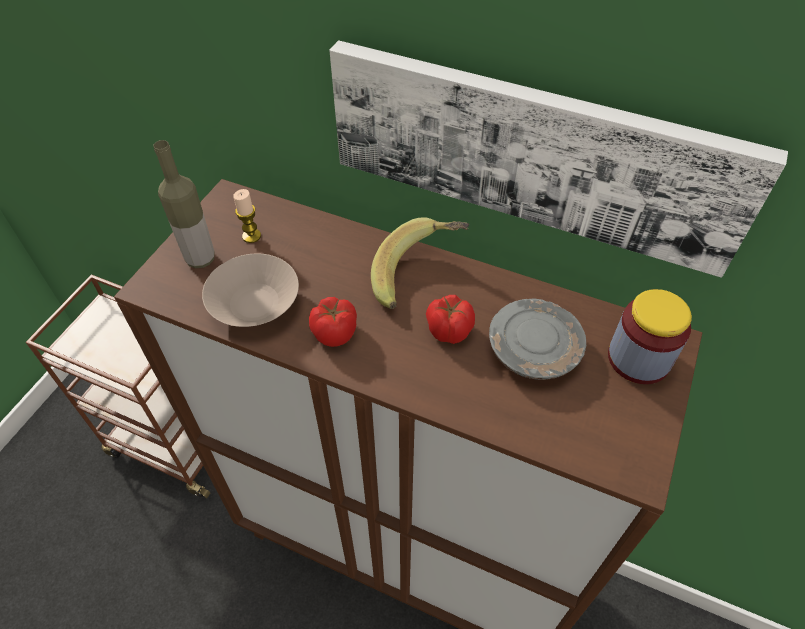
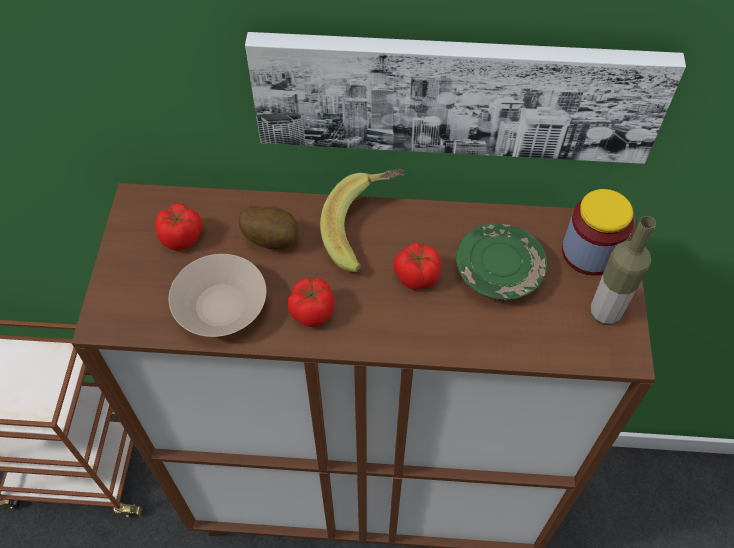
camera: 20 degrees left, 5 degrees up
(200, 259) = (142, 277): bottle -> bottle (605, 313)
(251, 236) = (182, 237): candle -> tomato
(329, 259) = (272, 239): none -> potato
(534, 349) = (499, 271): grey plate -> green plate

